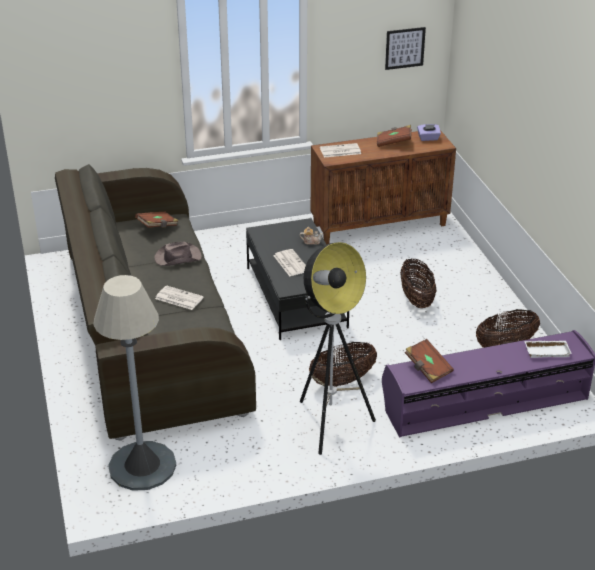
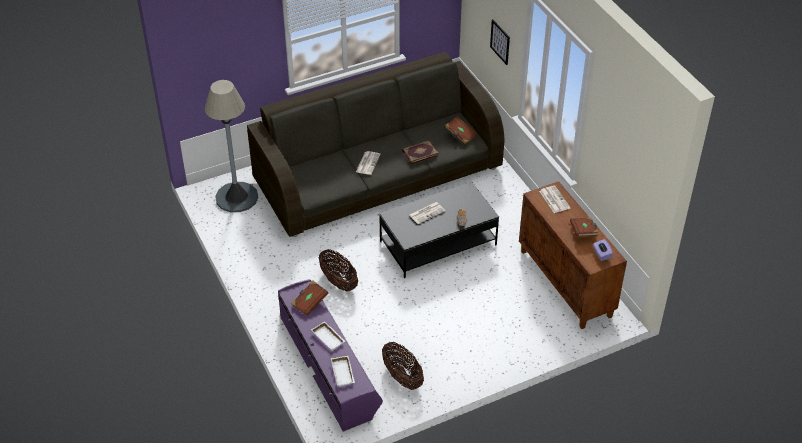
camera: 80 degrees right, 10 degrees up
(177, 257) = (420, 153): brown hat -> book
(330, 424) = (289, 280): floor lamp -> none
(405, 48) = (634, 177): picture -> picture (500, 42)
(416, 299) = (455, 316): basket -> none
(489, 357) = (329, 338): none -> white tray

